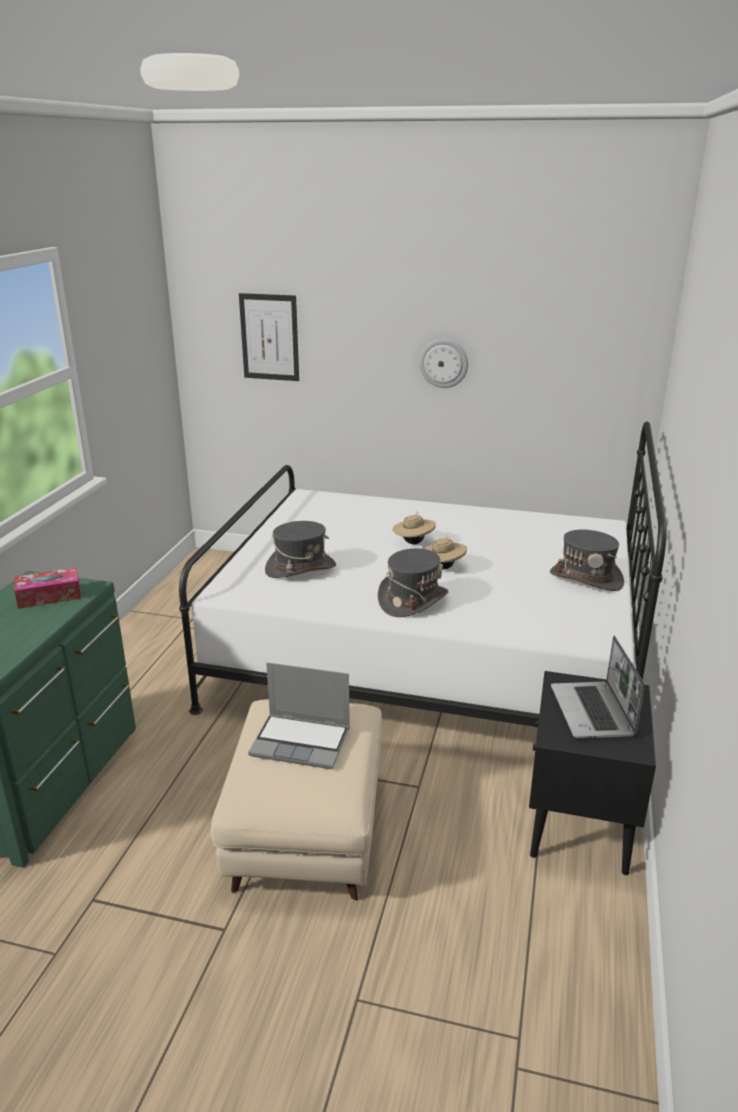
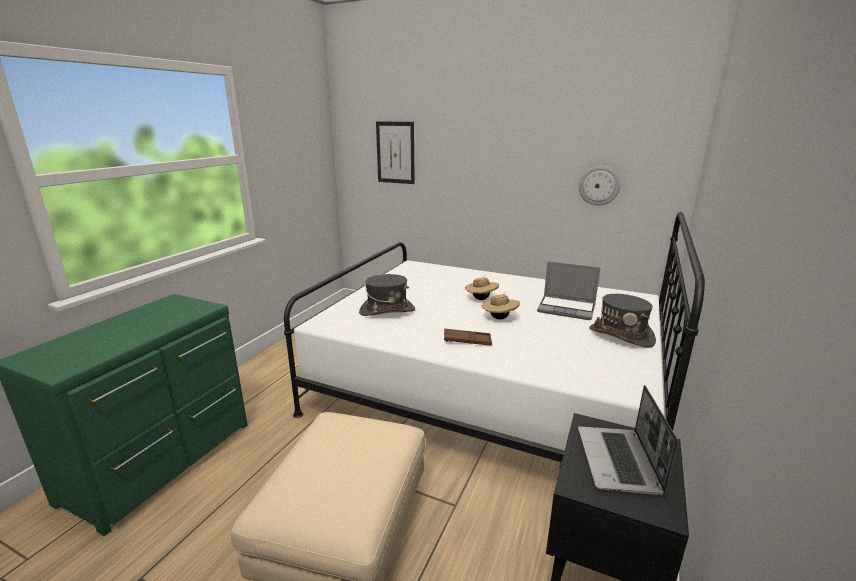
camera: 10 degrees right, 5 degrees down
(49, 596) = (173, 311): tissue box -> none
(302, 742) = (340, 455): laptop -> laptop (567, 309)
(412, 600) = (467, 340): grey hat -> brown tray
(444, 363) = (517, 170): wall clock -> wall clock (599, 185)

